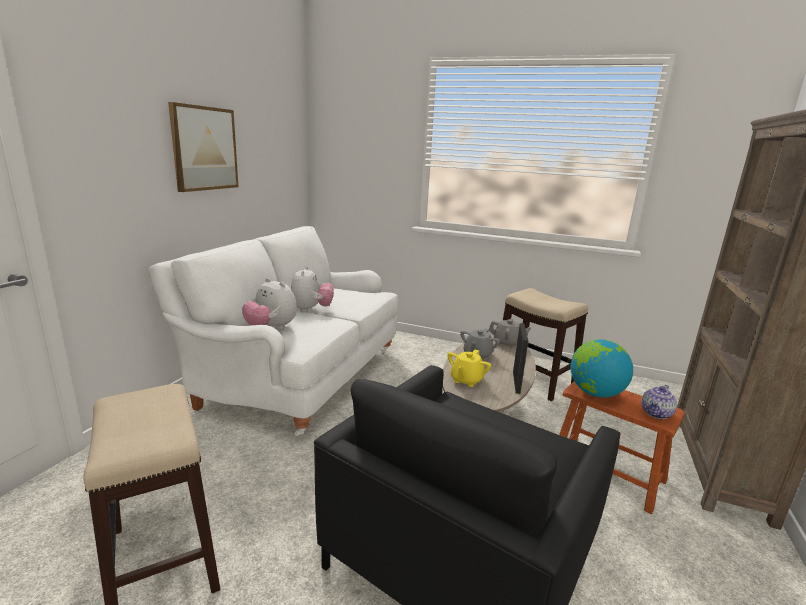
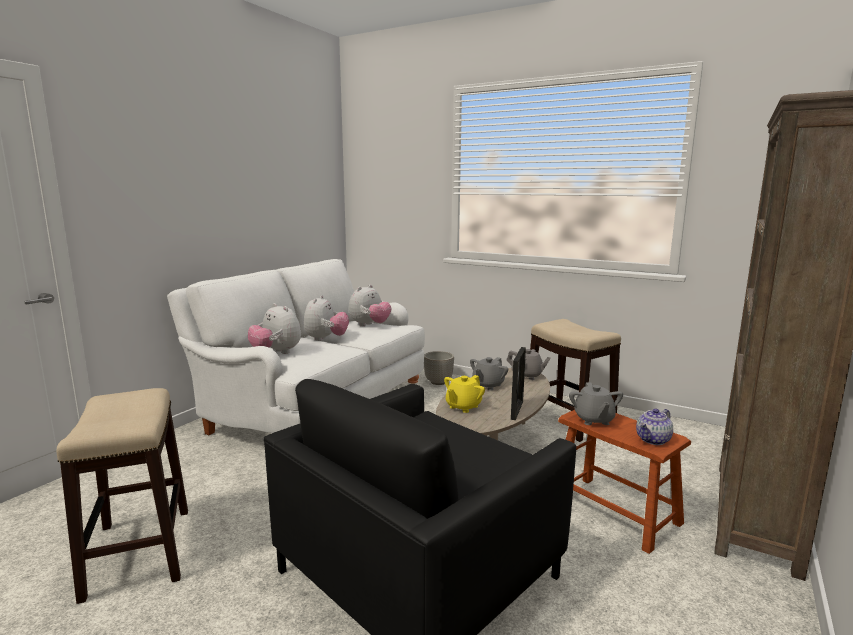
camera: 10 degrees right, 5 degrees down
(204, 148) = (228, 184): picture -> none
(348, 293) = (370, 325): none -> plush toy
(405, 343) = (438, 382): none -> planter
(595, 393) = (593, 419): globe -> grey teapot

